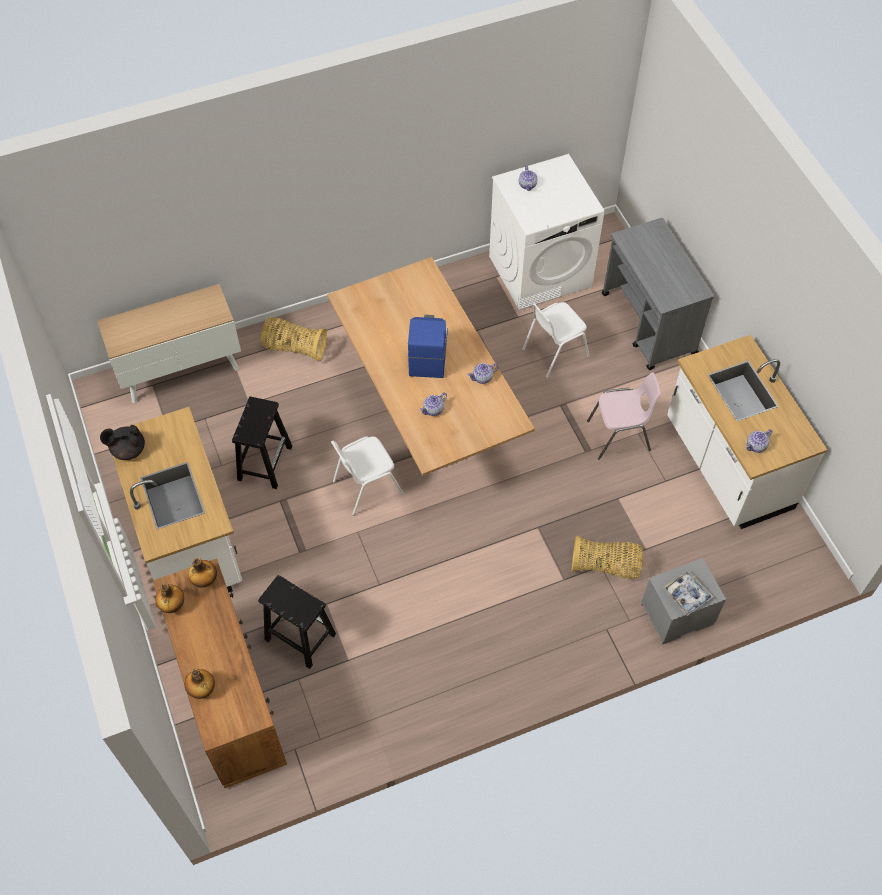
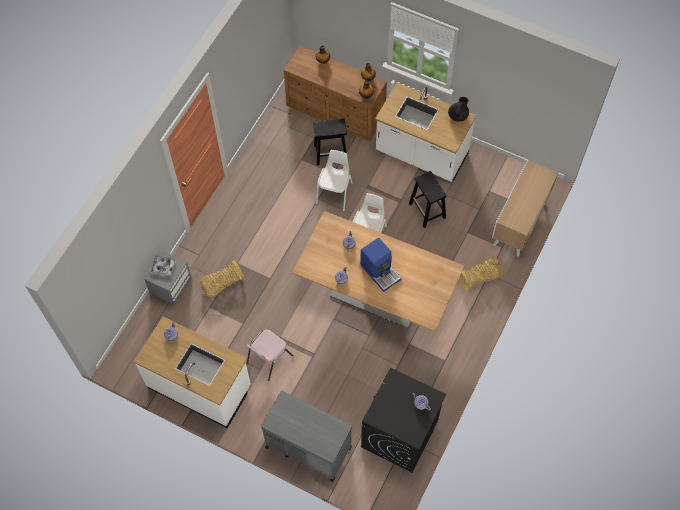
camera: 140 degrees right, 5 degrees up
(540, 271) = (399, 434): white washing machine -> black washing machine
(554, 352) = (344, 384): white chair -> white chair (335, 193)

